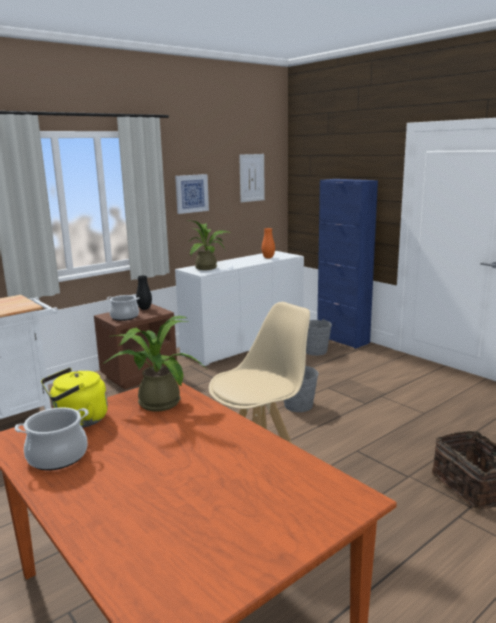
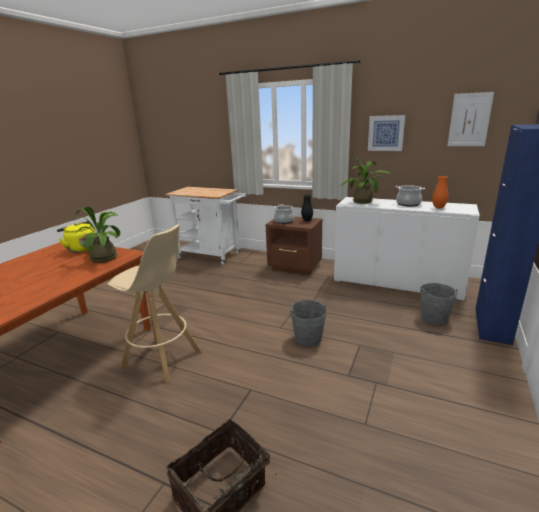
camera: 65 degrees right, 5 degrees up
(57, 456) = (42, 256): cooking pot -> cooking pot (408, 204)

